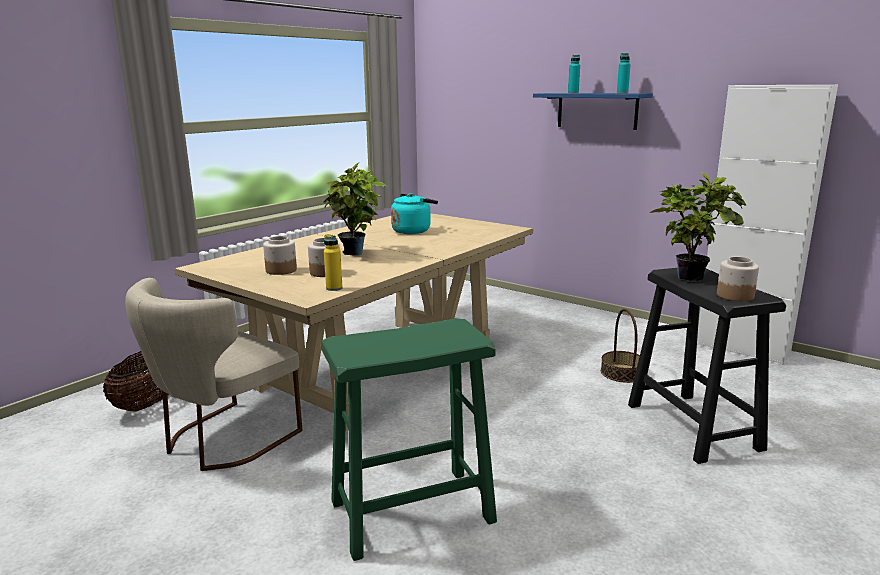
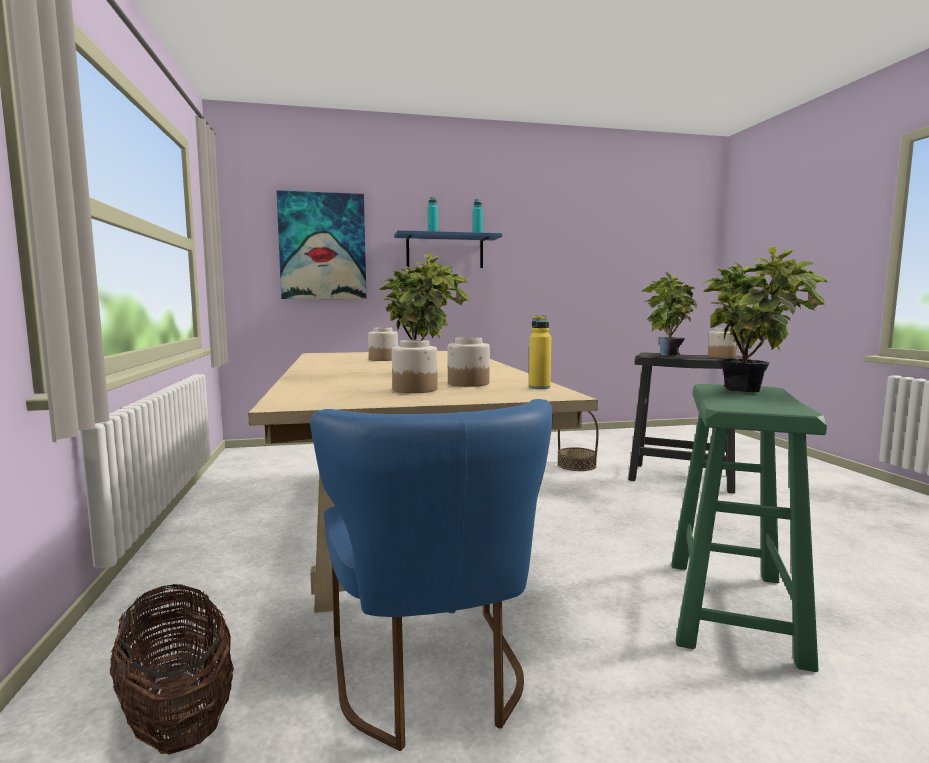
camera: 50 degrees left, 10 degrees down
(223, 441) = (432, 681): beige chair -> blue chair
(413, 231) = (383, 359): turquoise kettle -> jar
(442, 338) = (753, 391): none -> potted plant
(489, 106) = (322, 246): none -> picture
(742, 348) = (591, 434): white cabinet -> none

